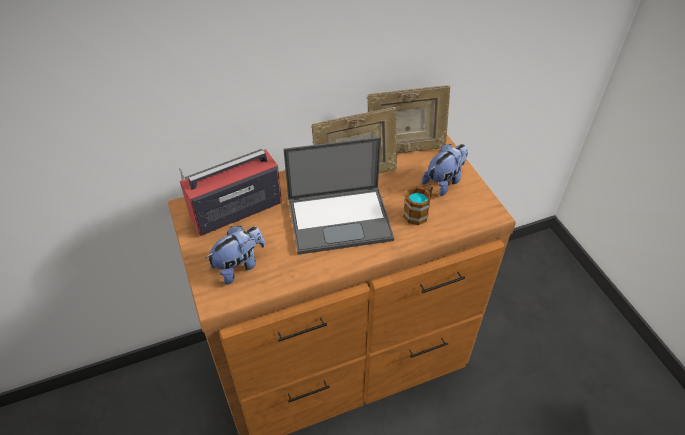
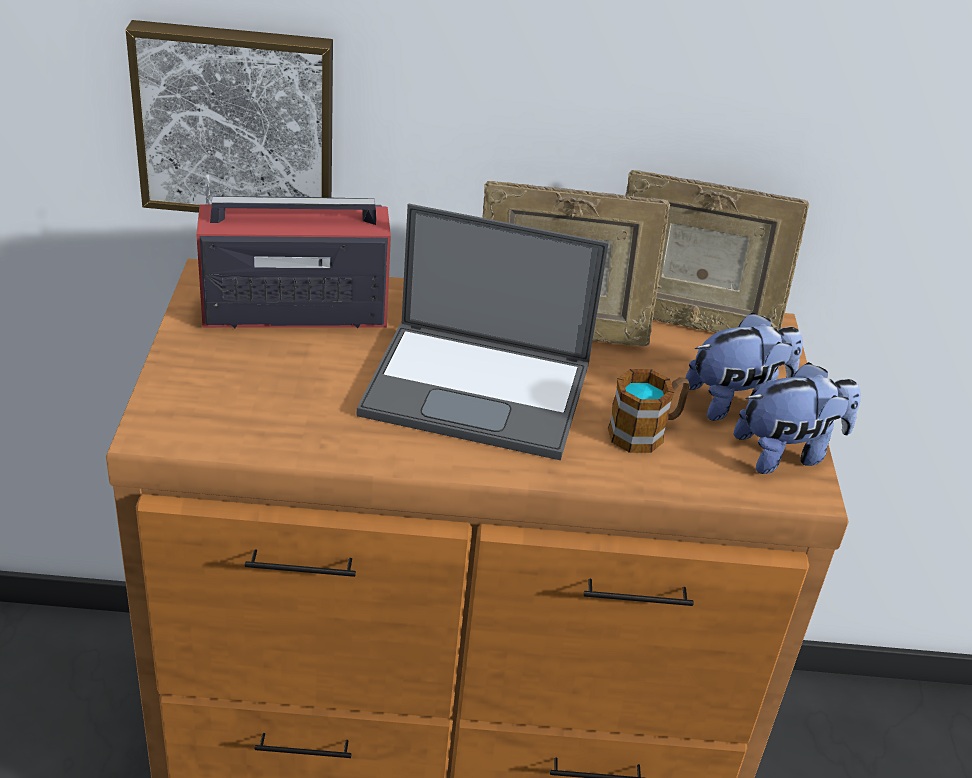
camera: 20 degrees right, 10 degrees down
(175, 131) = (236, 121): none -> picture
(239, 265) = (238, 395): plush toy -> plush toy (788, 453)

